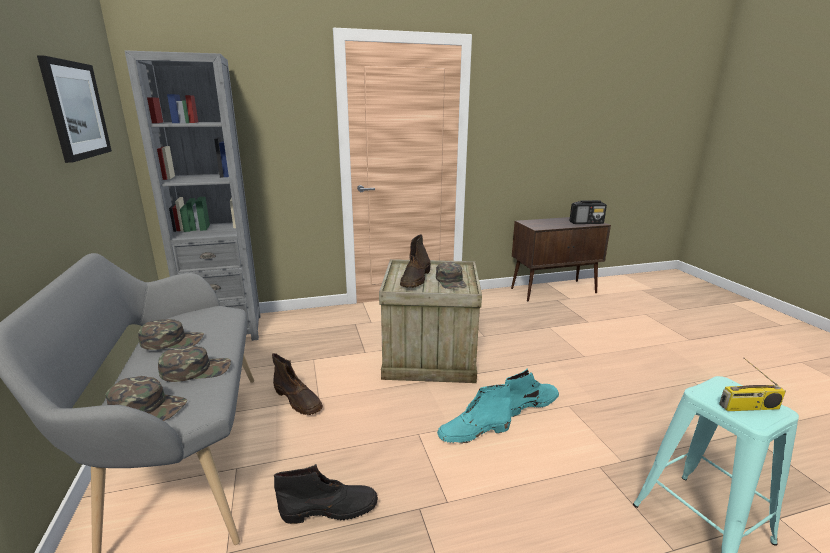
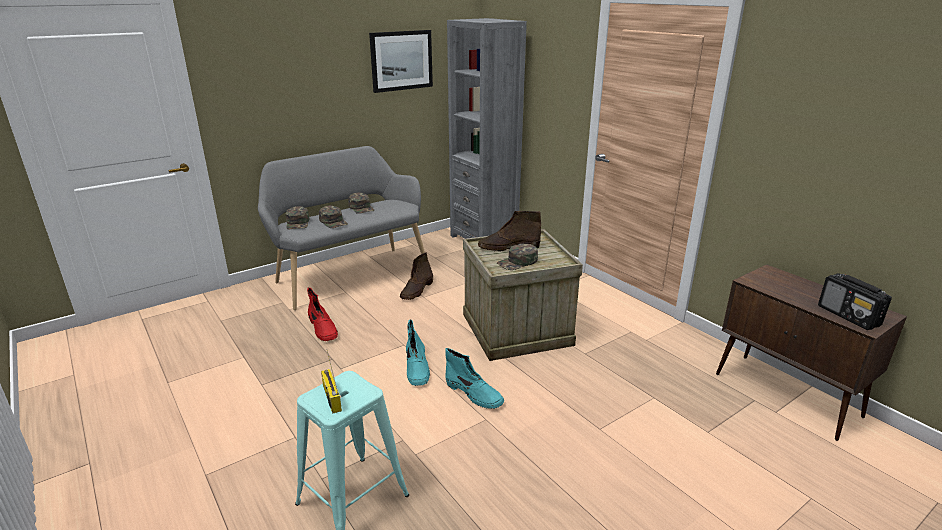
camera: 70 degrees right, 5 degrees up
(330, 509) = (323, 329): black boot -> red boot
(473, 432) = (417, 369): turquoise boot -> turquoise boot turned 150 degrees counterclockwise

